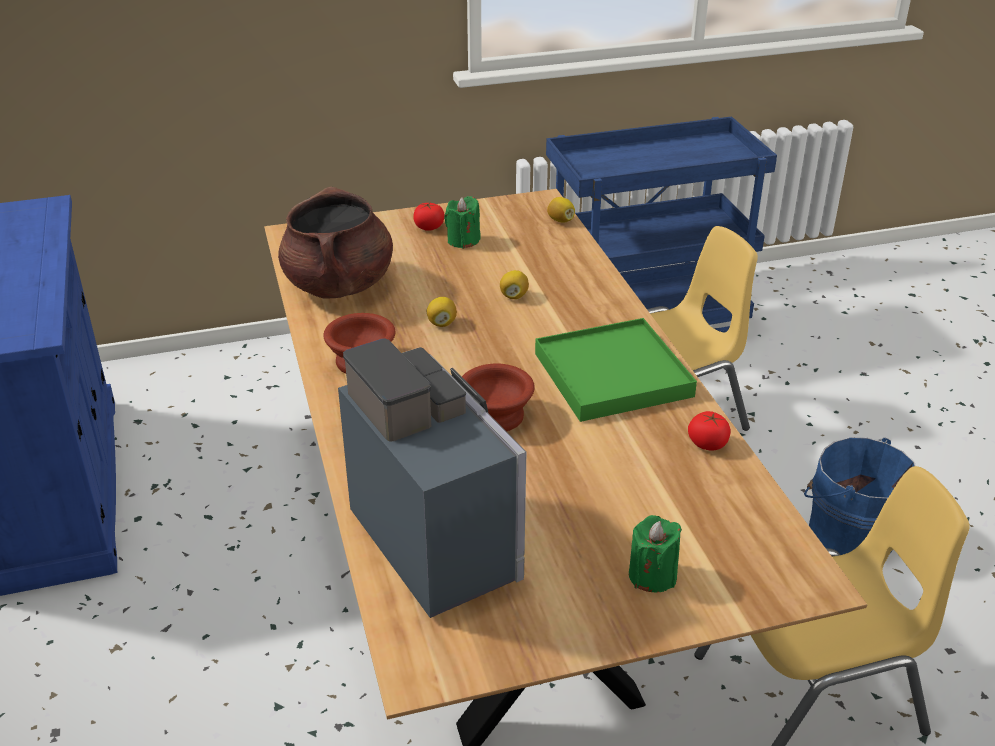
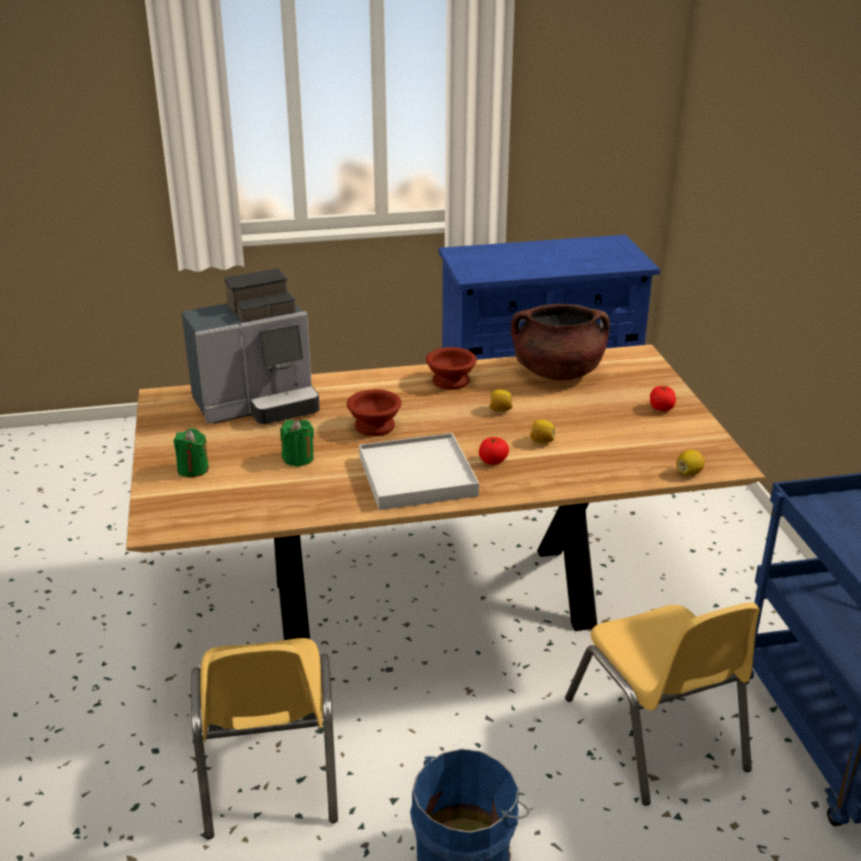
camera: 95 degrees right, 5 degrees down
(463, 240) = (638, 423): green candle -> green candle (298, 458)
(613, 375) = (417, 476): green tray -> white tray
(707, 444) = (317, 508): tomato -> tomato (493, 461)

